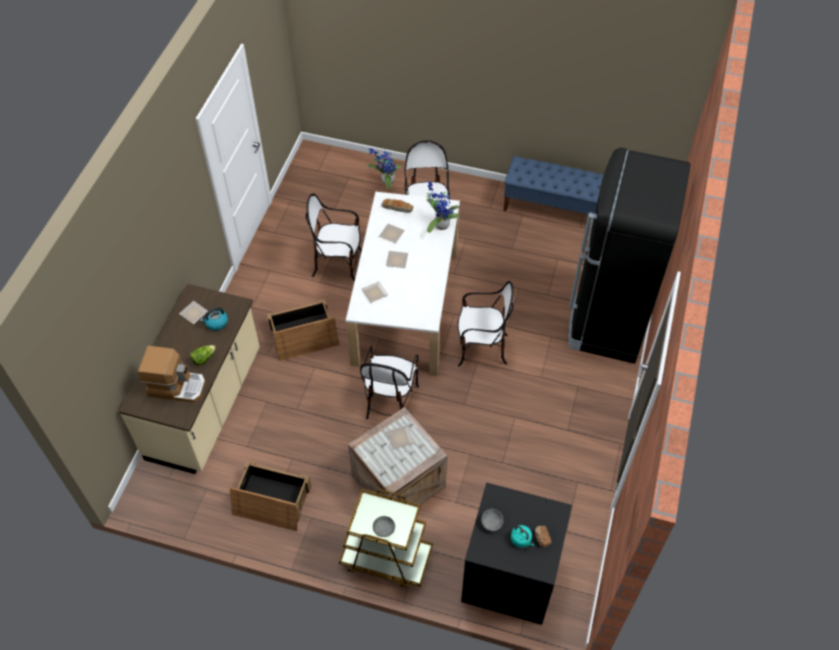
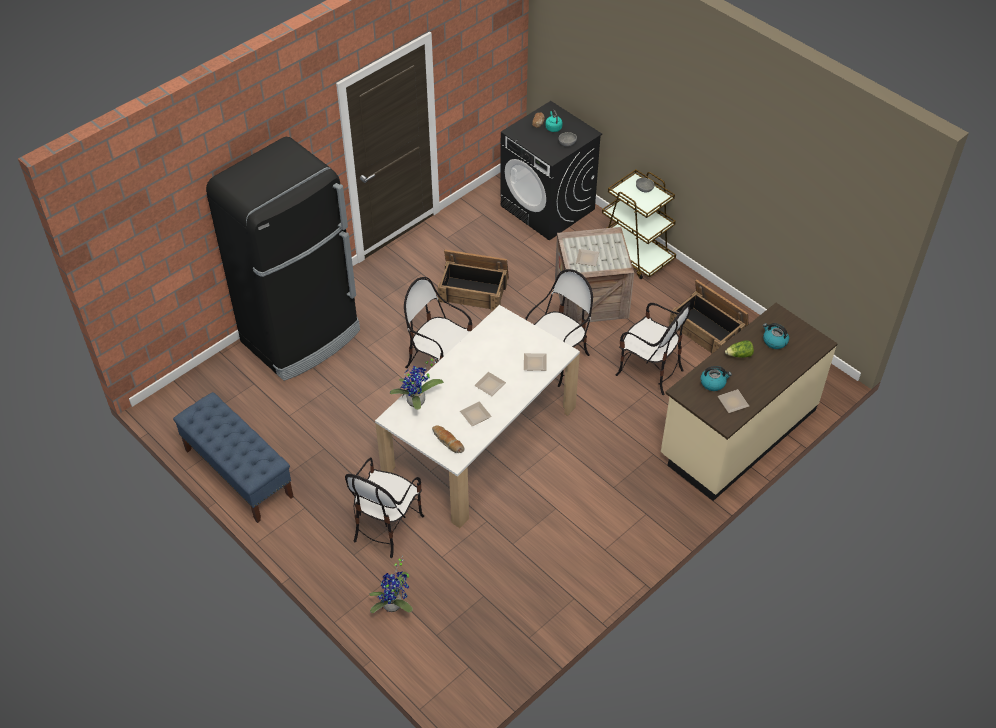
camera: 150 degrees left, 5 degrees down
(177, 386) = (774, 341): coffee machine -> kettle
(303, 336) = (606, 456): crate -> crate (474, 289)
(338, 264) = (523, 519): chair -> chair (649, 371)

